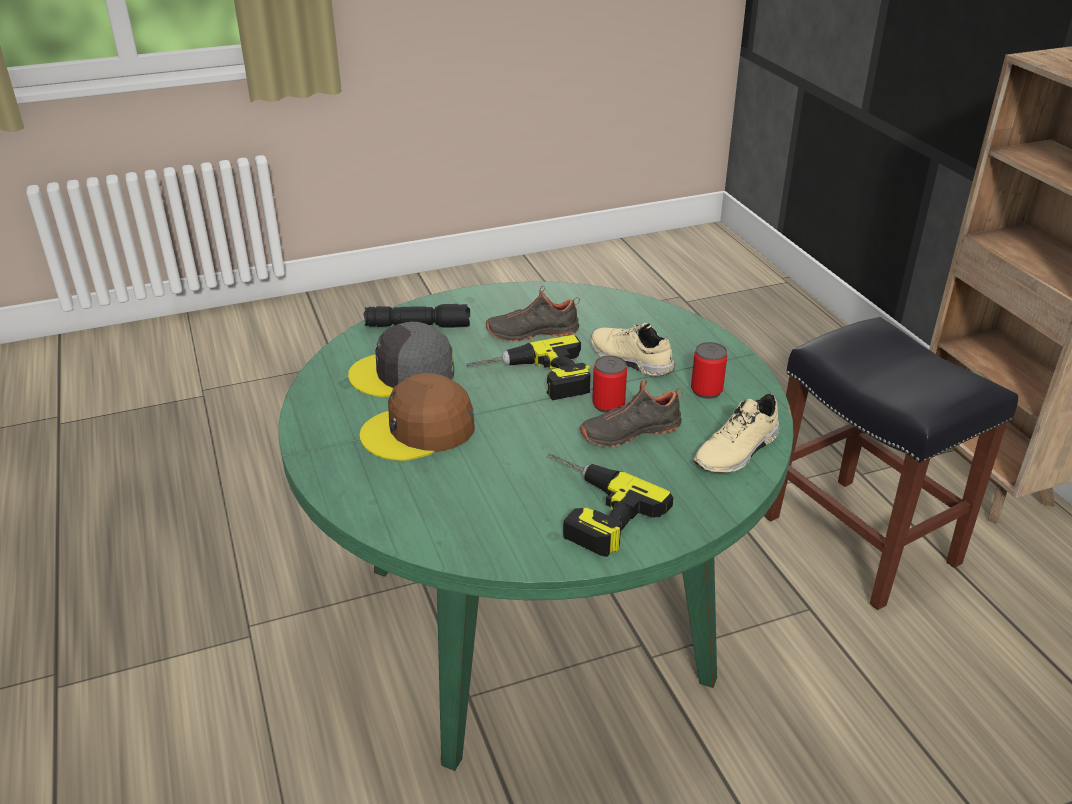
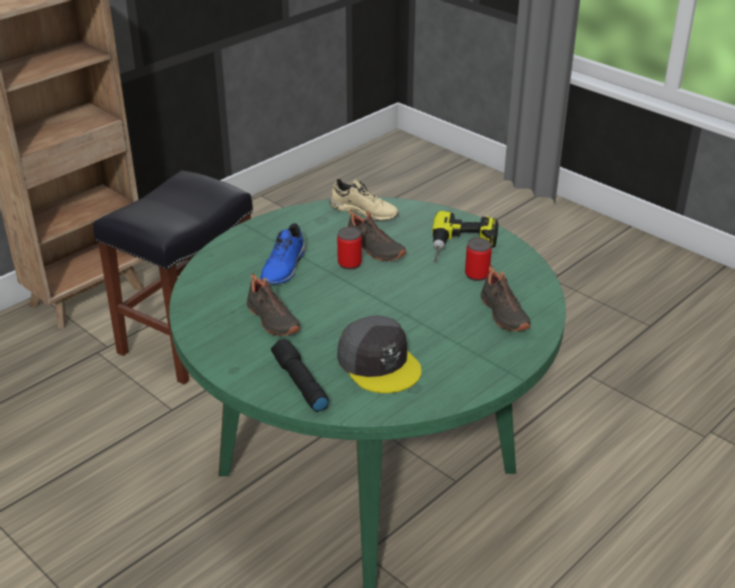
camera: 115 degrees left, 0 degrees up
(408, 485) = (502, 314): none -> black shoe
(419, 430) = (443, 330): brown cap -> none
(533, 379) = (341, 301): power drill -> none
(629, 360) = (285, 268): beige shoe -> blue shoe
(706, 390) = (304, 232): can -> can (477, 275)

